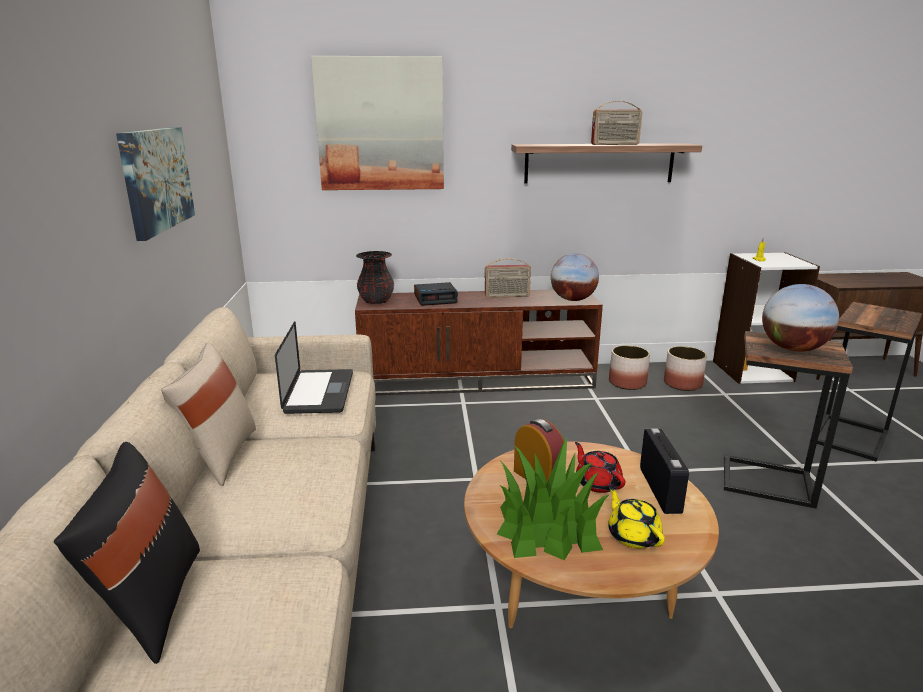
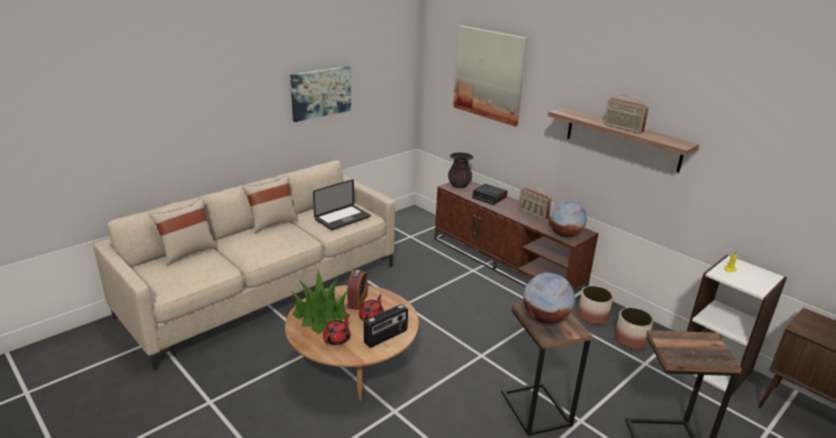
camera: 50 degrees right, 5 degrees up
(151, 604) = (187, 253): black pillow -> beige pillow
(633, 535) = (337, 339): yellow teapot -> red teapot

